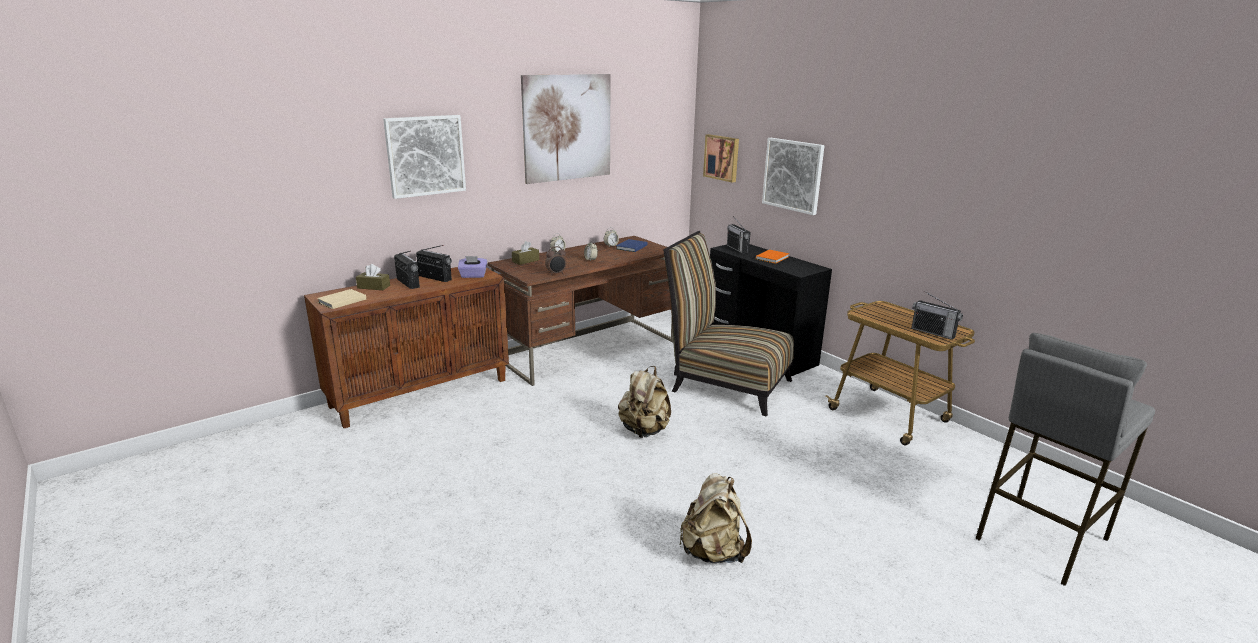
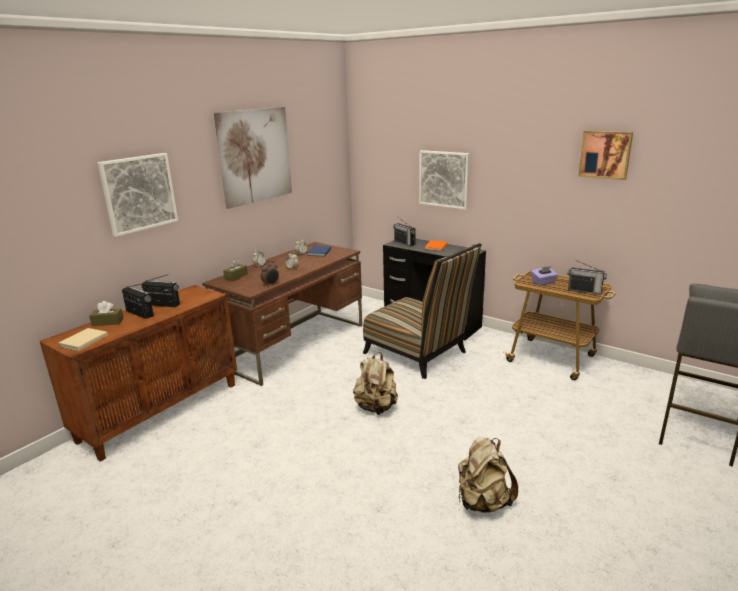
camera: 15 degrees left, 0 degrees up
(473, 276) = (198, 297): purple tissue box -> purple tissue box (543, 282)
(722, 157) = (378, 169): picture -> picture (605, 154)
(724, 383) = (419, 355): chair -> chair turned 150 degrees counterclockwise

